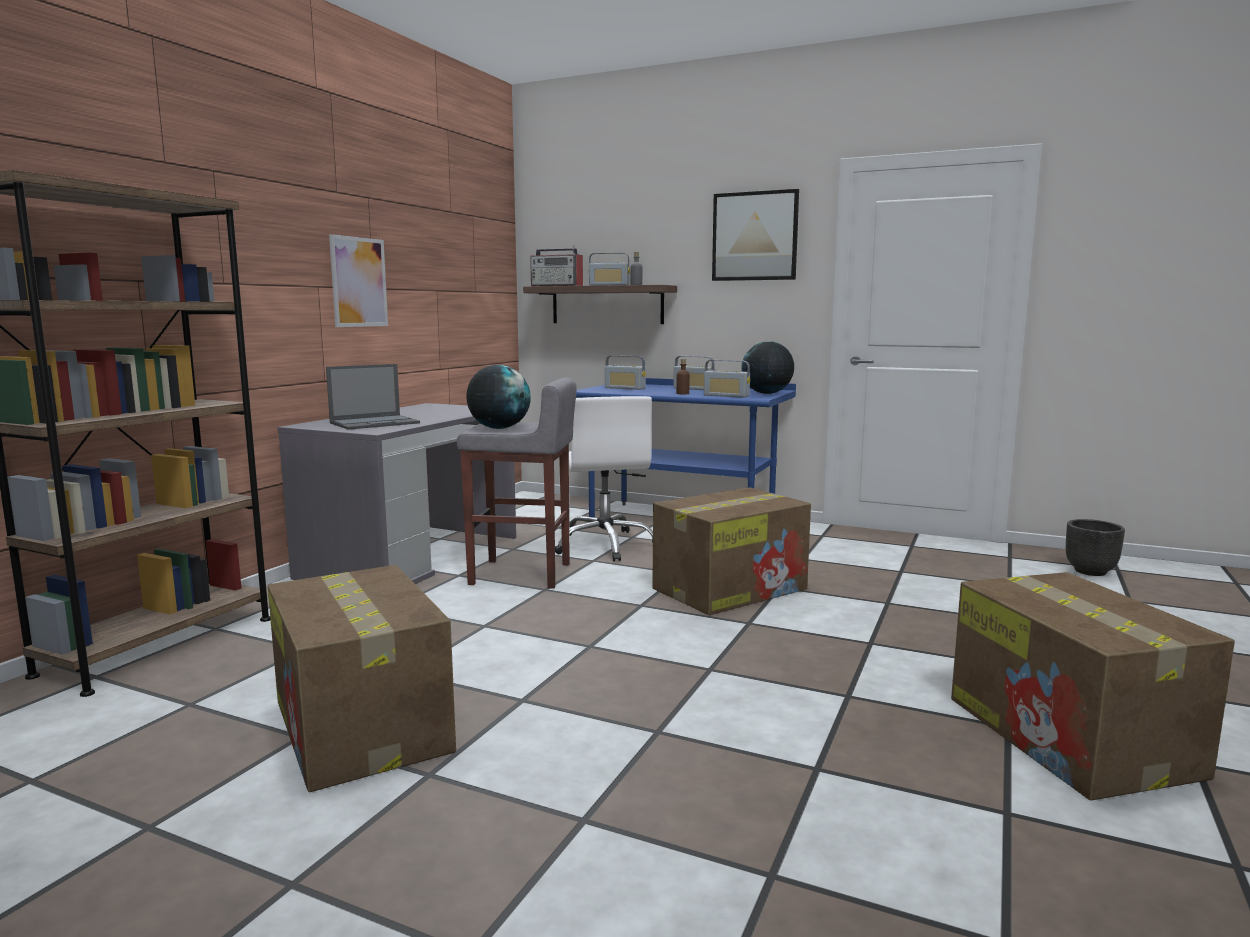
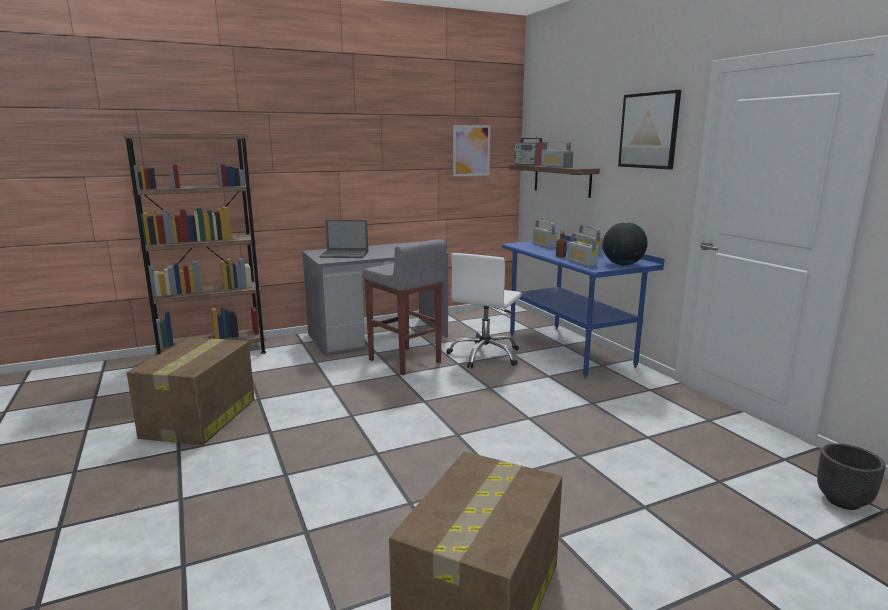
camera: 40 degrees right, 5 degrees up
(359, 282) = (369, 167): picture -> picture (471, 150)
(499, 428) = (390, 268): globe -> none
(731, 588) = (496, 408): cardboard box -> none

